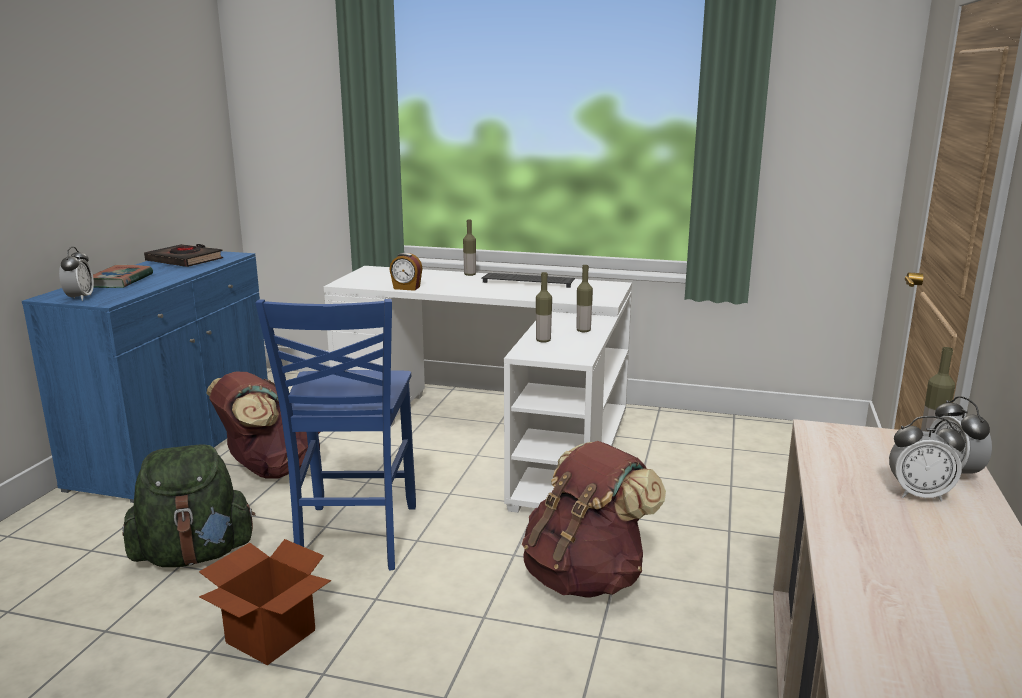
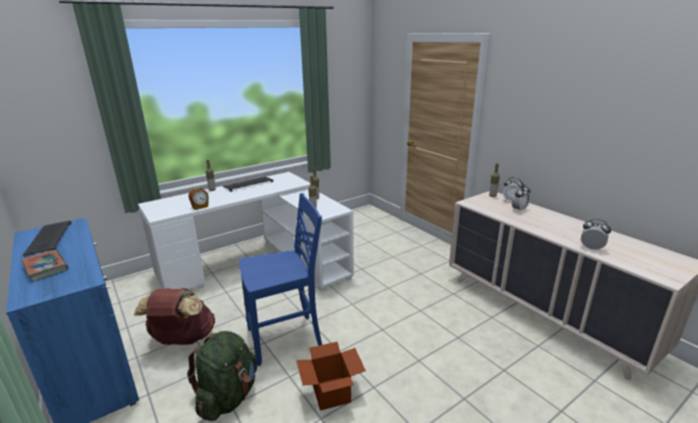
camera: 50 degrees left, 5 degrees up
(80, 298) = (56, 289): alarm clock -> alarm clock (591, 248)
(185, 261) = (48, 238): black book -> keyboard
(354, 538) = (286, 338): blue chair -> blue chair turned 60 degrees counterclockwise
(586, 577) = (385, 296): brown backpack -> none

